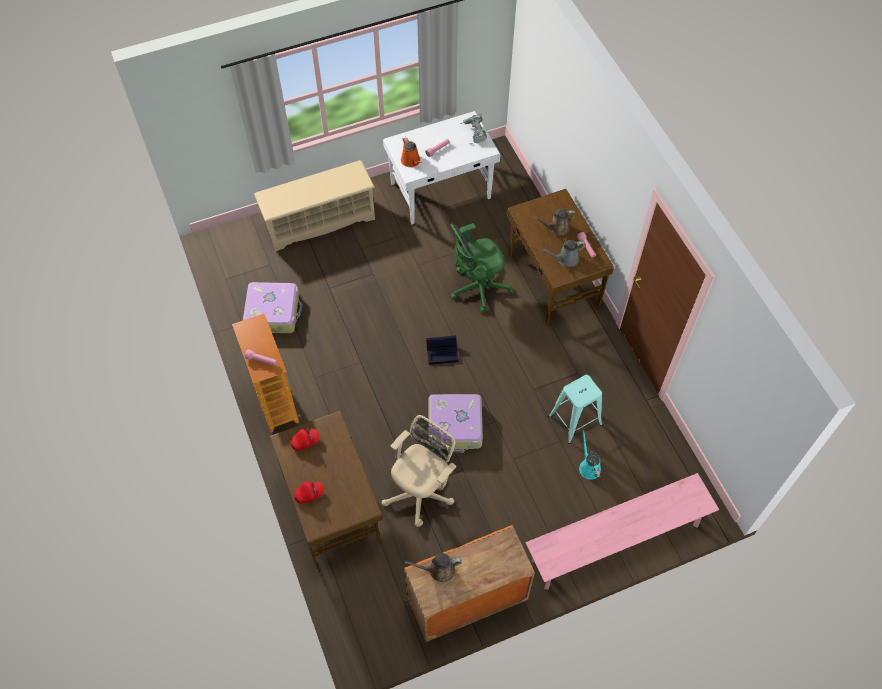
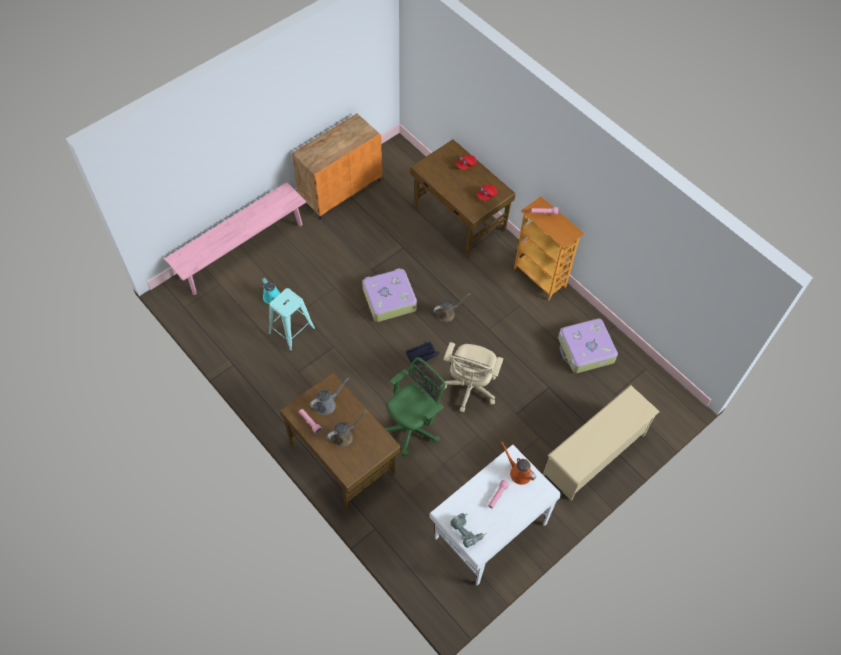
camera: 160 degrees right, 0 degrees up
(421, 492) = (397, 246): beige office chair -> beige office chair (470, 389)
(438, 570) = (357, 138): brown watering can -> brown watering can (447, 313)

